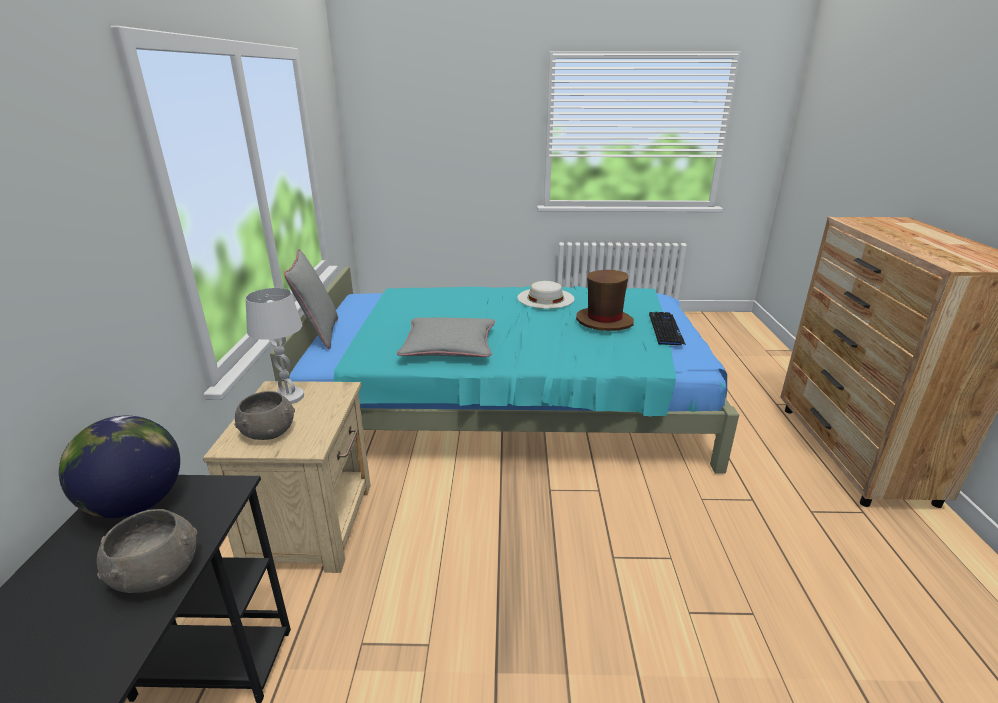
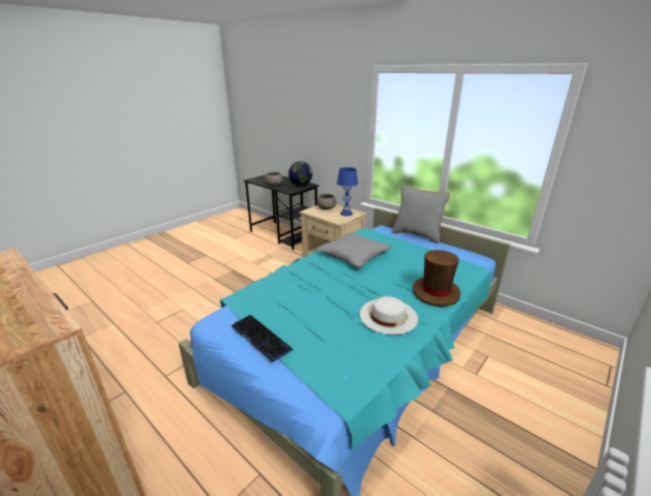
camera: 130 degrees right, 0 degrees up
(288, 397) = (346, 213): white table lamp -> blue table lamp
(604, 321) = (311, 316): brown hat -> brown hat (436, 292)

